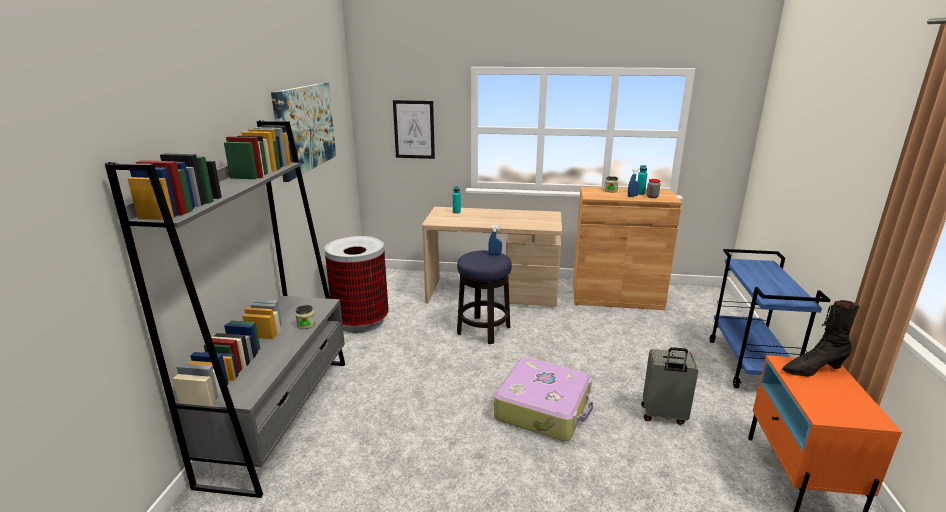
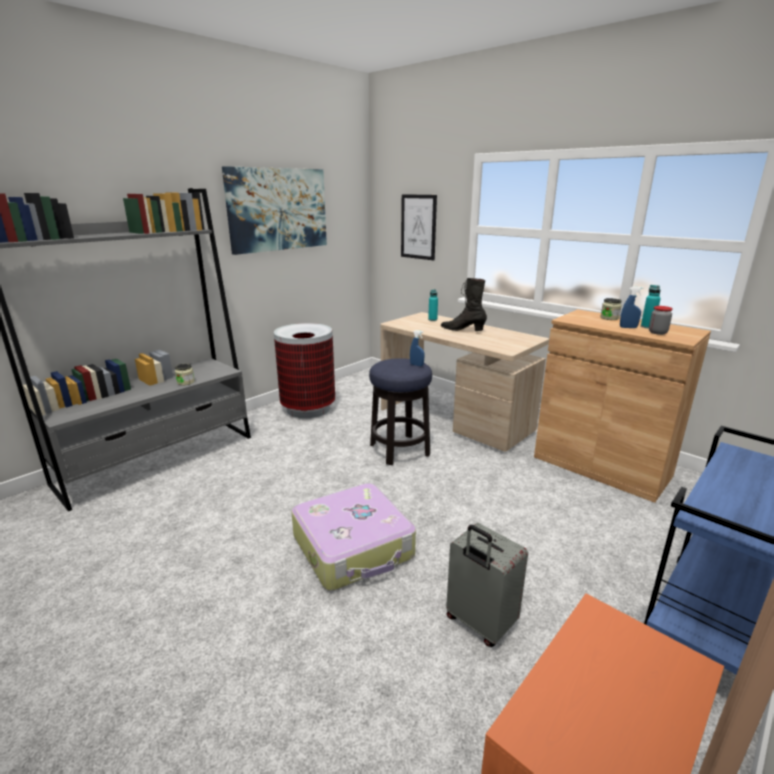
camera: 35 degrees right, 0 degrees up
(812, 370) = (636, 654): black boot -> black boot (462, 330)

